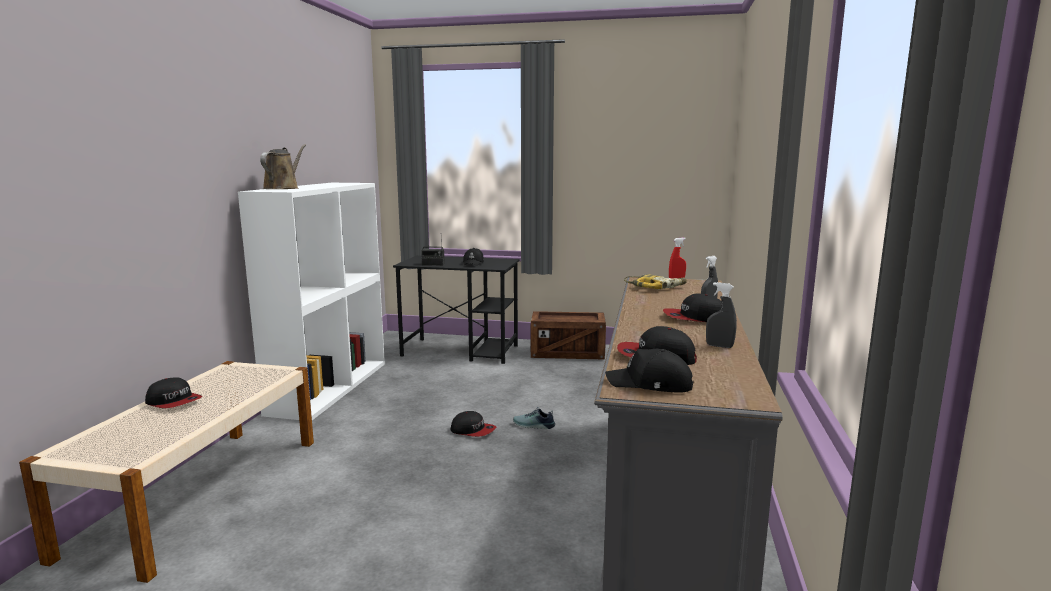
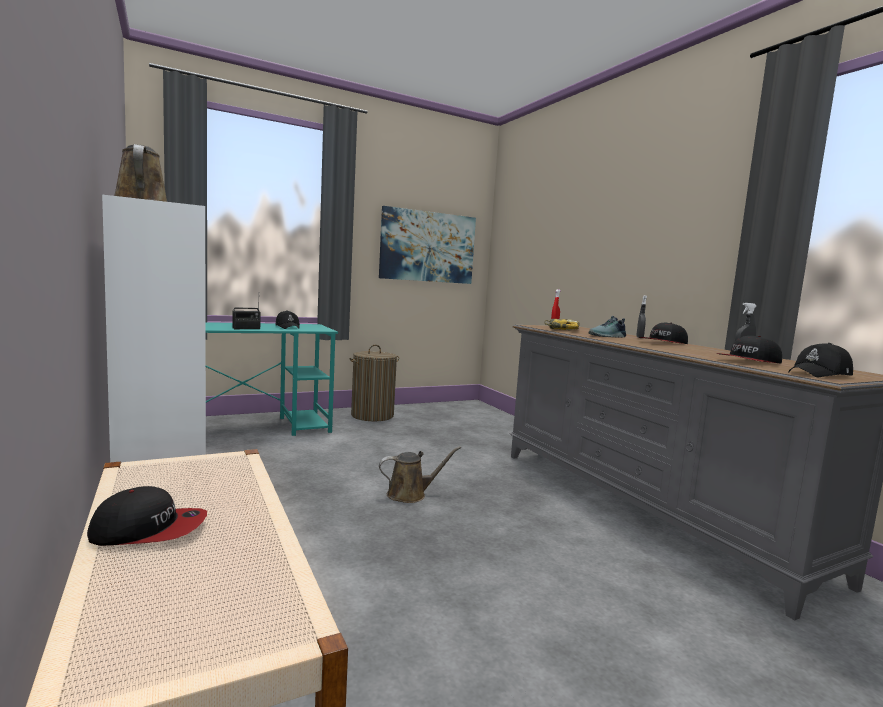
camera: 40 degrees left, 5 degrees down
(461, 351) = (266, 428): black desk -> turquoise desk
(473, 430) = (410, 494): cap -> brown watering can
(533, 426) = (453, 477): shoe -> shoe (608, 336)
(567, 353) = (372, 415): crate -> laundry basket
(646, 173) = (428, 247): none -> picture

